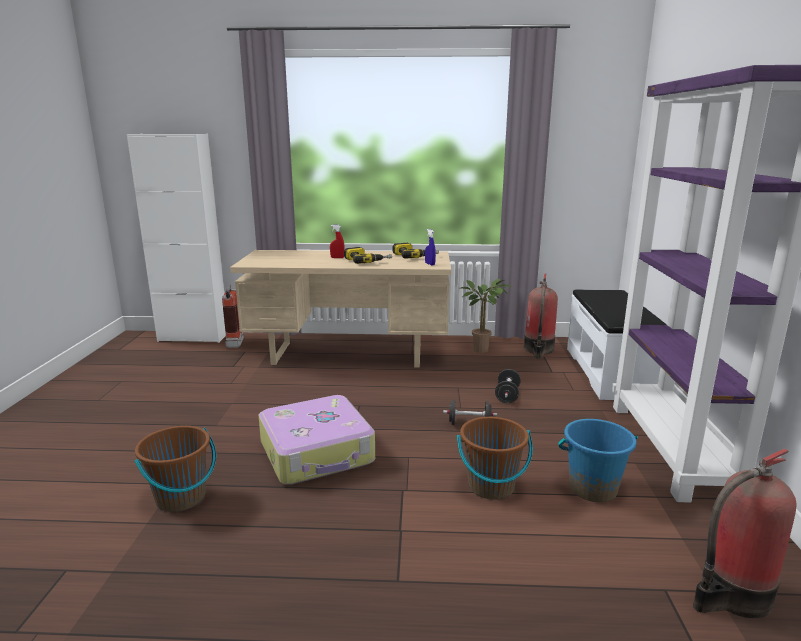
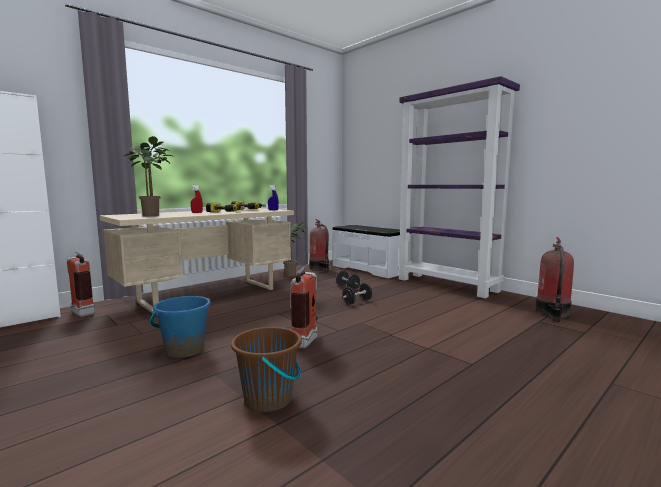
camera: 45 degrees left, 10 degrees down
(282, 259) = (154, 215): none -> potted plant
(317, 452) = (307, 340): suitcase -> fire extinguisher
(491, 486) = (421, 318): brown bucket -> none
(592, 488) = (454, 304): blue bucket -> blue bucket (185, 350)

